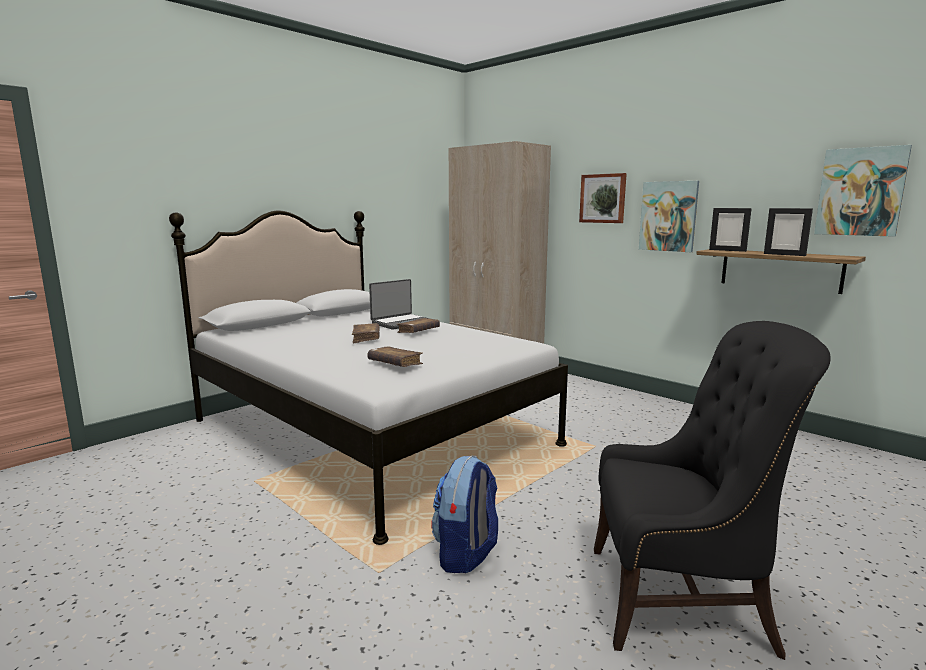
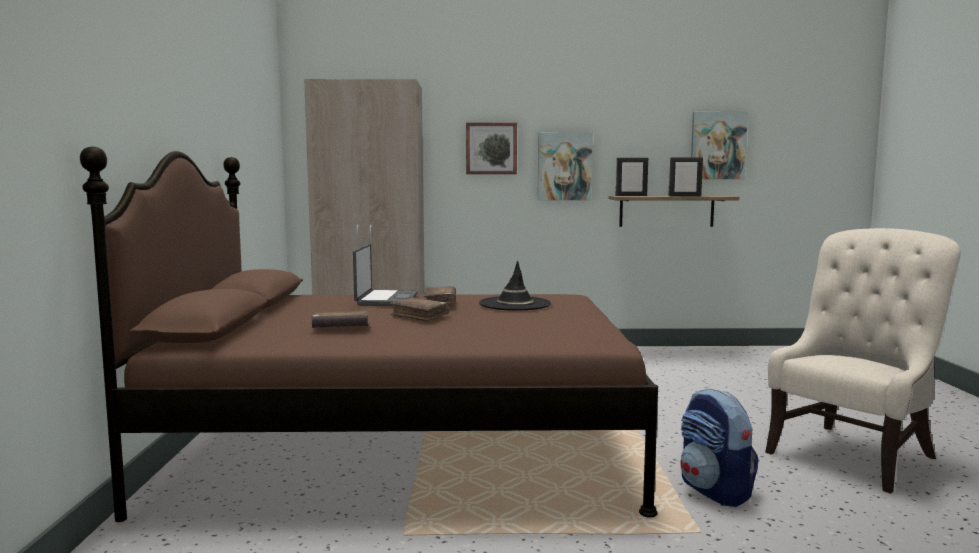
camera: 45 degrees left, 5 degrees down
(370, 432) = (403, 447): white bed -> brown bed
(395, 364) = (551, 325): brown book -> brown book (341, 328)
(457, 342) = (514, 304): none -> black hat
(681, 599) = (853, 455): black armchair -> beige armchair

